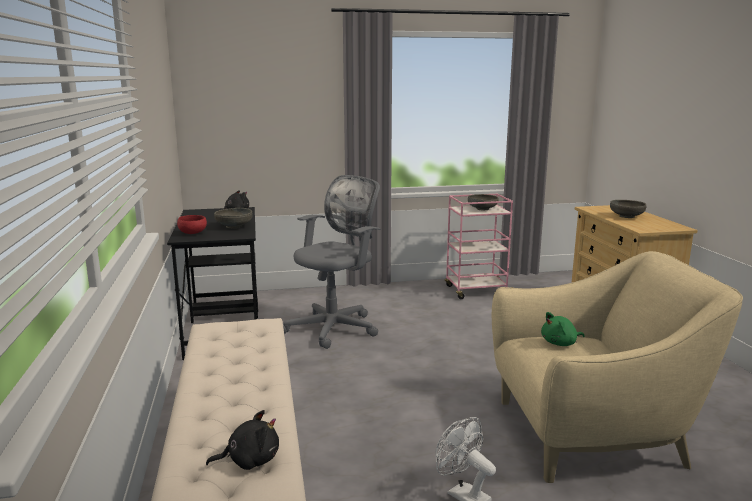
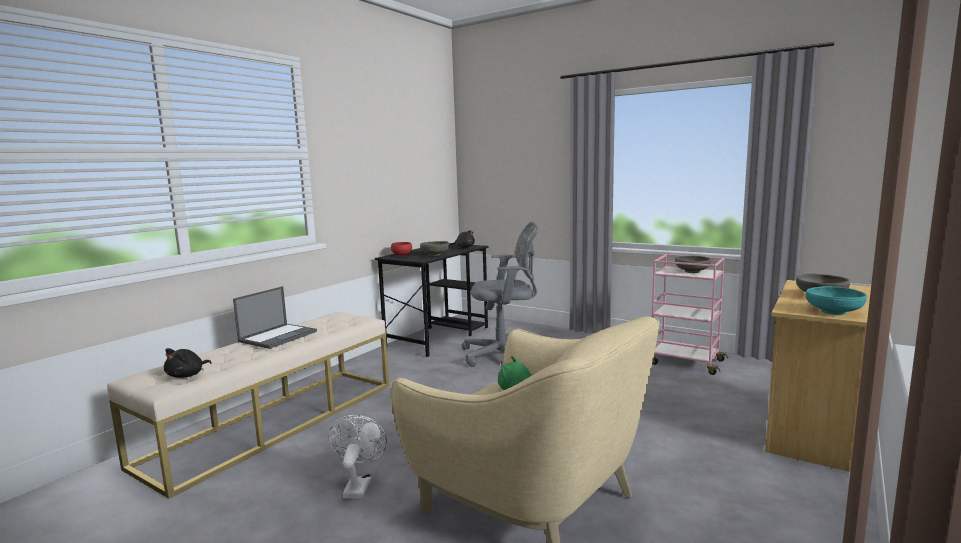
camera: 45 degrees right, 5 degrees down
(221, 373) = (278, 336): none -> laptop
(250, 460) = (187, 375): black plush toy -> black plush toy turned 90 degrees clockwise
(663, 226) = (834, 312): none -> turquoise bowl

